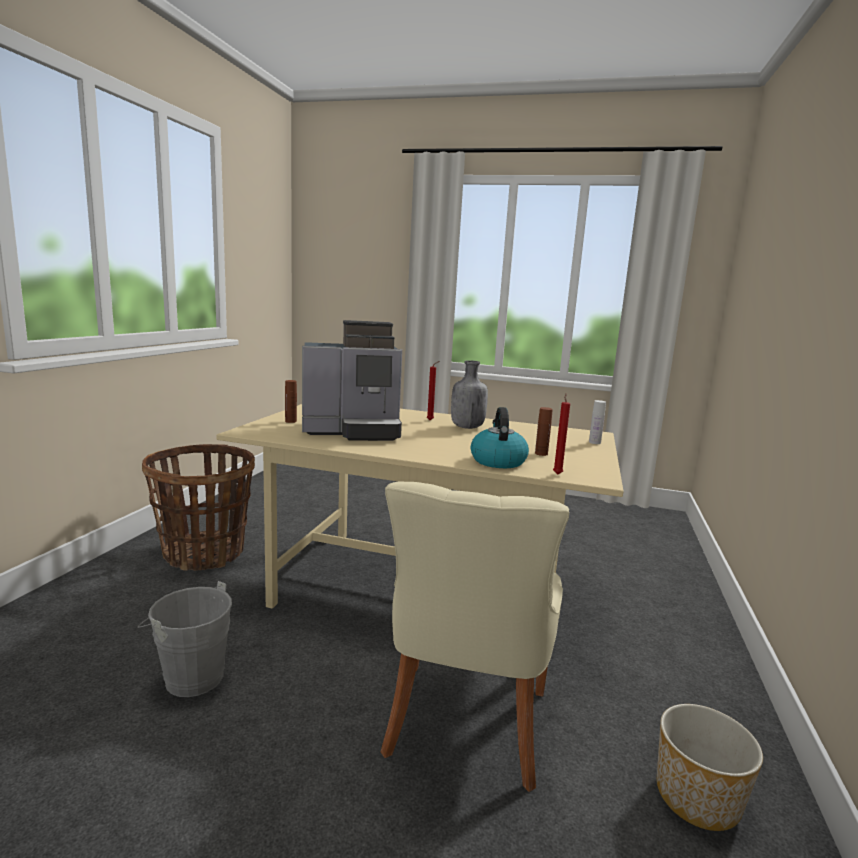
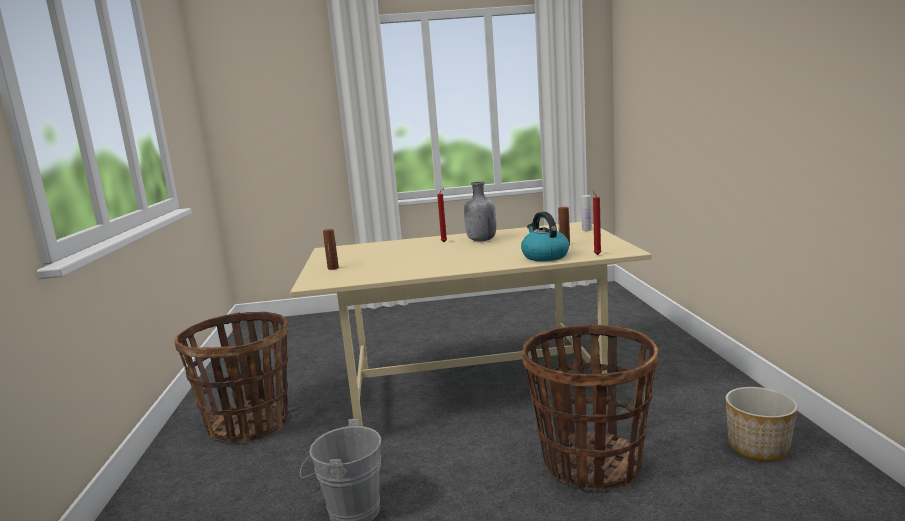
camera: 20 degrees left, 0 degrees up
(354, 431) = (401, 263): coffee machine -> none
(464, 726) = (590, 463): beige chair -> basket

